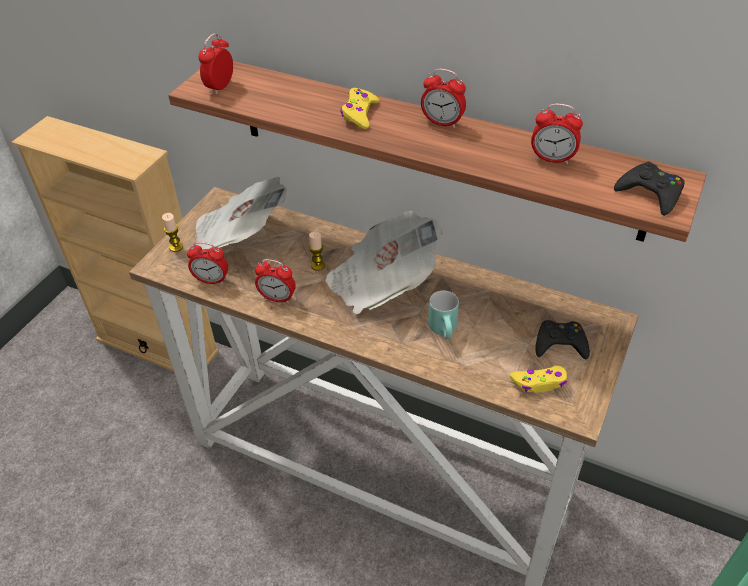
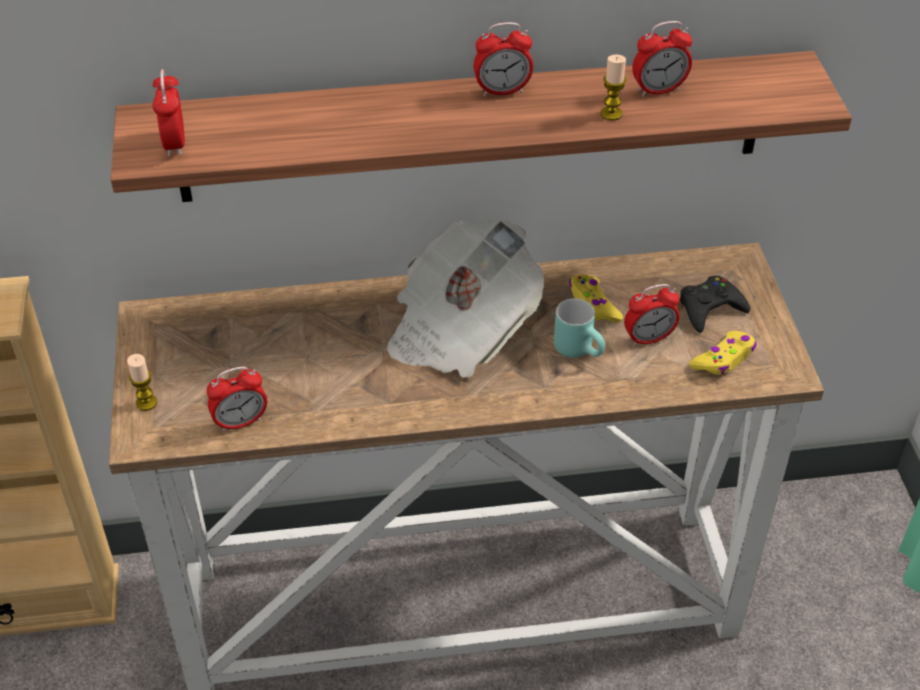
camera: 35 degrees left, 0 degrees up
(240, 236) = (223, 350): newspaper -> none
(277, 298) = (349, 404): alarm clock -> alarm clock (648, 339)
(318, 265) = (362, 342): candle -> candle (611, 114)
(359, 114) = (395, 115): yellow game controller -> yellow game controller (593, 305)
(650, 193) = (784, 91): black game controller -> none

